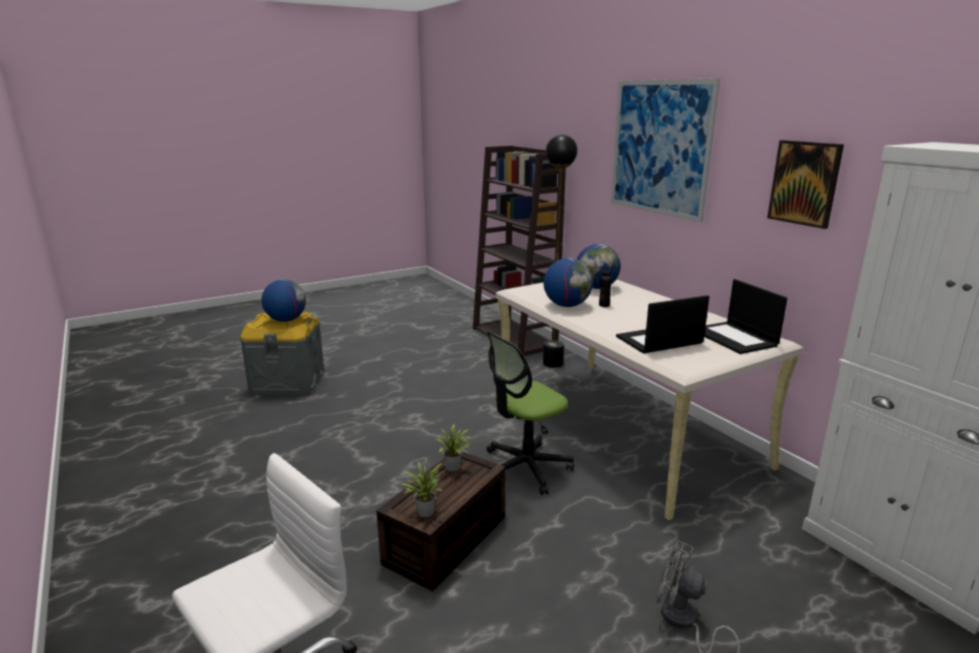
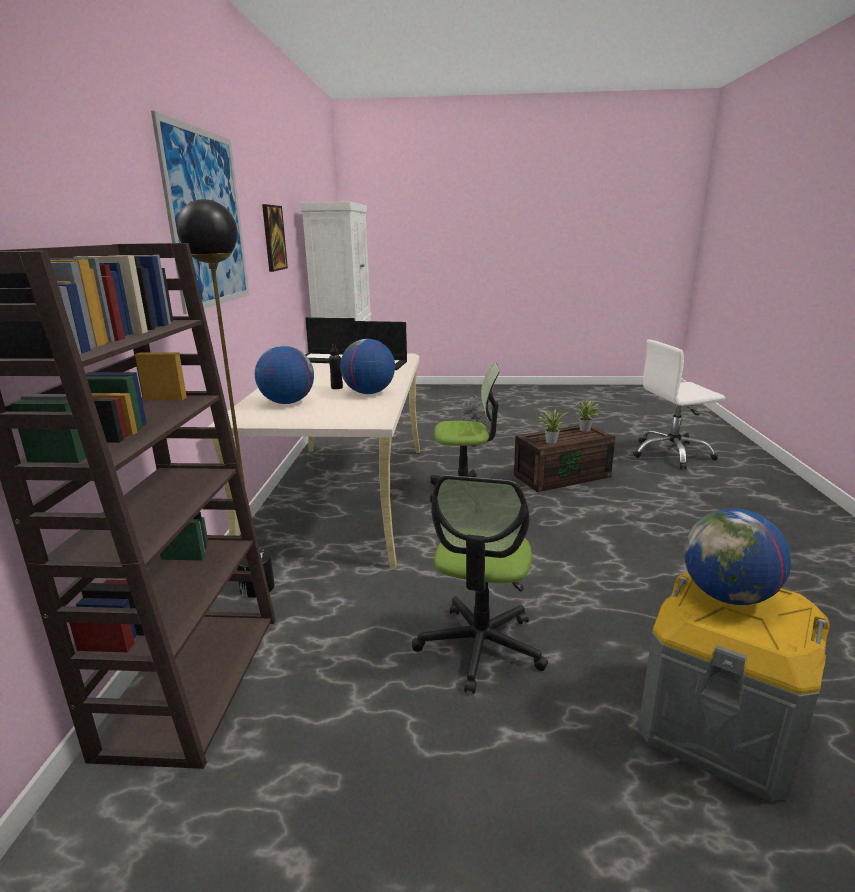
camera: 145 degrees left, 0 degrees up
(409, 376) = (480, 647): none -> office chair
(735, 338) = (327, 358): laptop -> laptop turned 90 degrees clockwise

